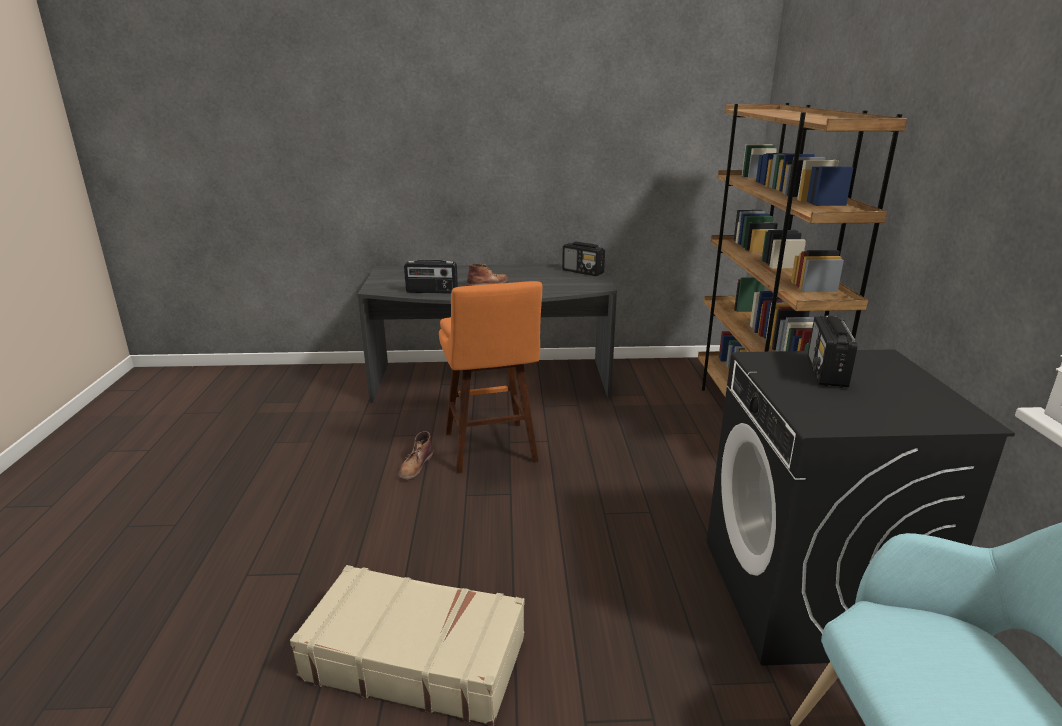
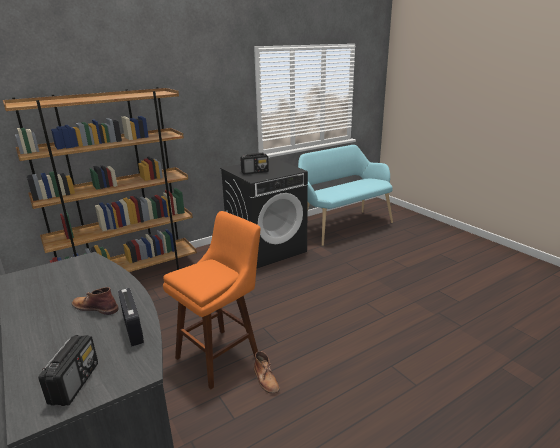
camera: 120 degrees left, 0 degrees up
(415, 657) = (382, 308): beige suitcase -> none
(416, 466) = (266, 379): brown boot -> brown boot turned 75 degrees clockwise
(583, 272) = (37, 275): radio -> radio (75, 383)

